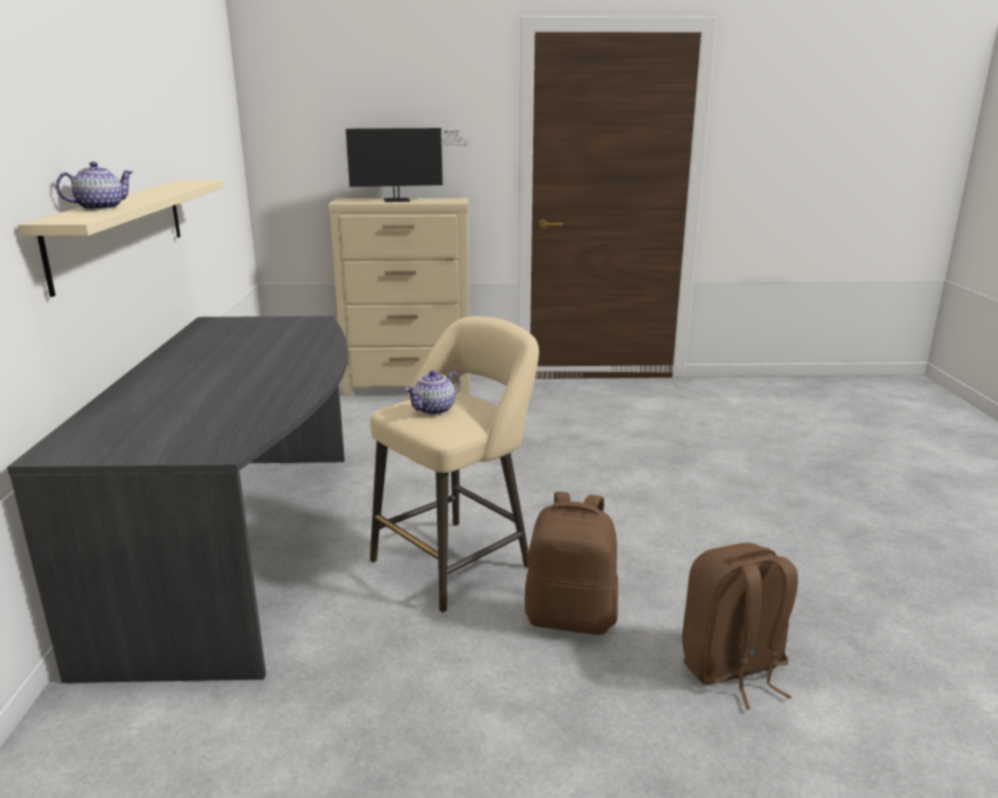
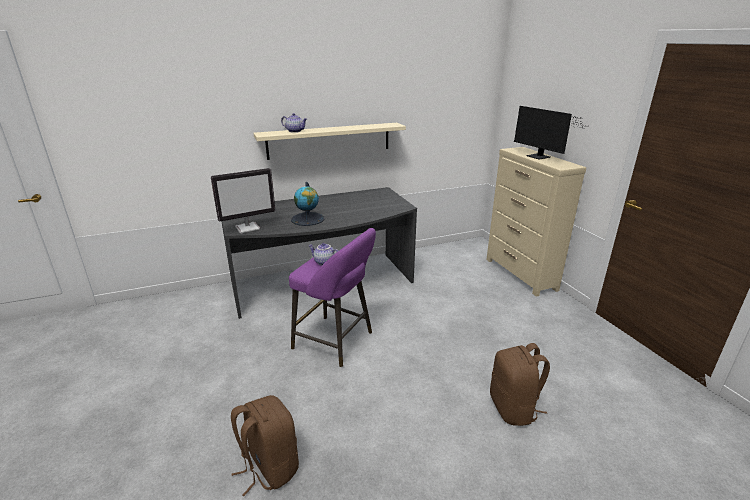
camera: 70 degrees right, 5 degrees up
(227, 437) = (248, 228): none -> monitor
(264, 384) = (308, 219): none -> globe
(457, 560) = (336, 342): beige stool -> purple stool
(571, 617) = (300, 392): brown backpack -> brown backpack (513, 409)

